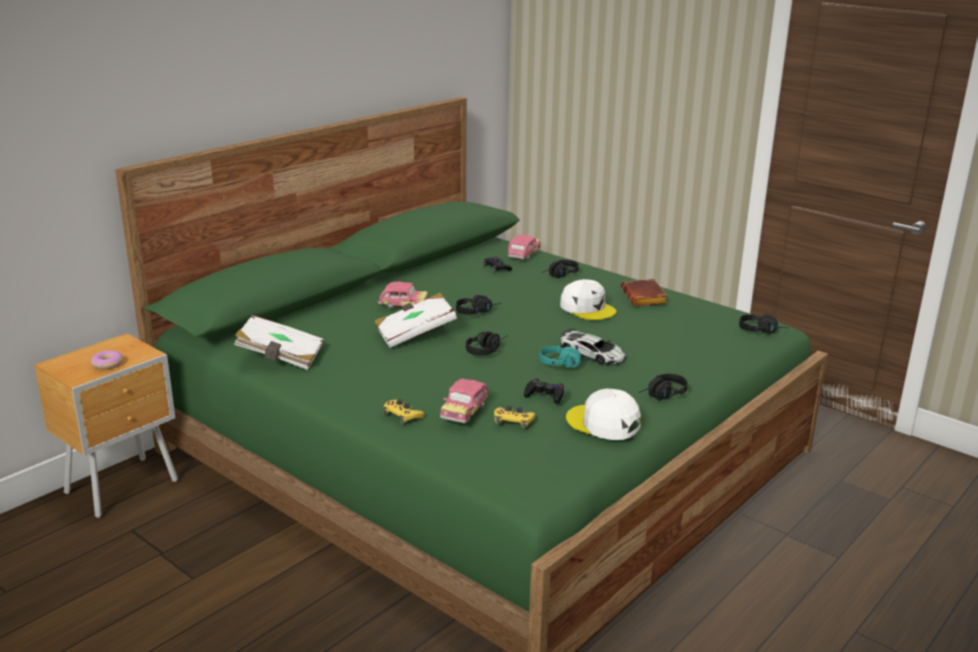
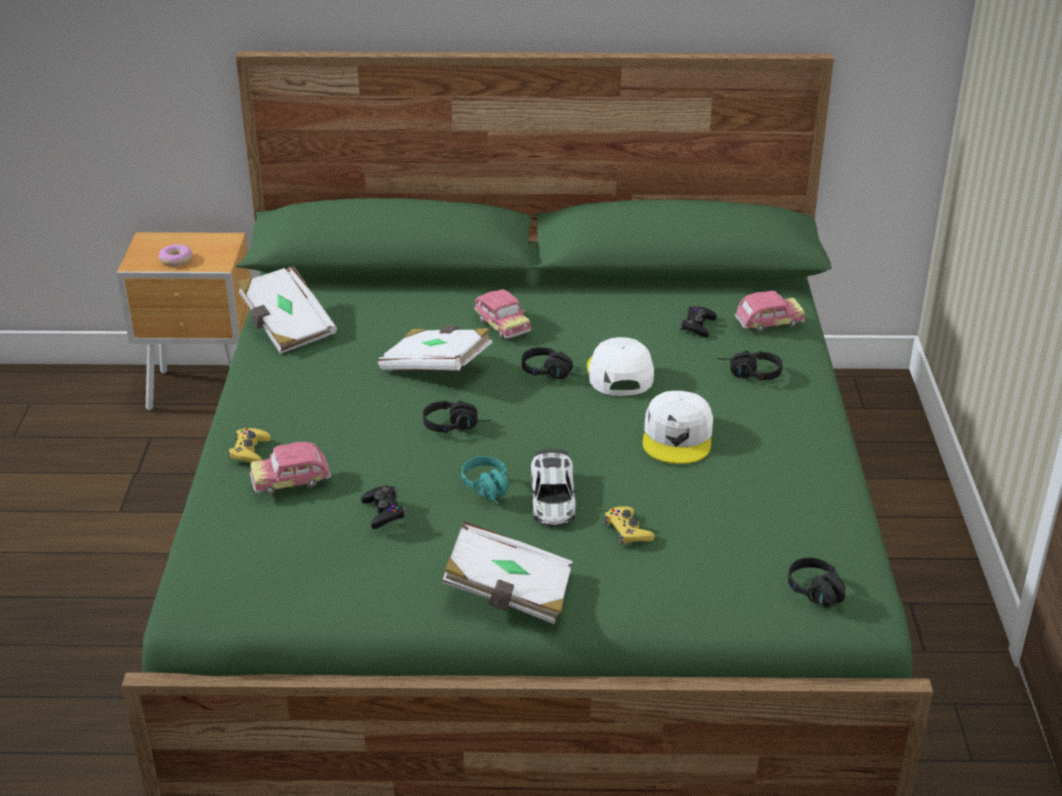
camera: 50 degrees right, 10 degrees up
(513, 421) = (299, 520): yellow game controller -> yellow game controller (627, 531)
(603, 423) = (375, 580): white cap -> white cap (619, 373)
(645, 298) = (779, 462): brown book -> none
(662, 395) = (508, 593): black headphones -> white book

